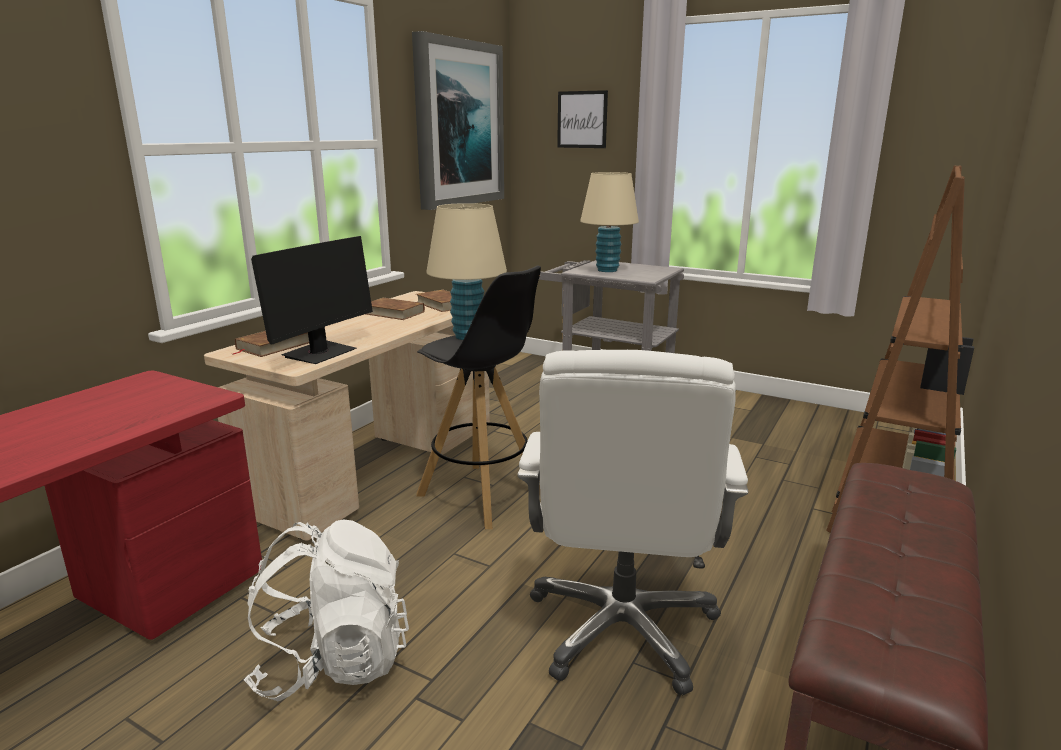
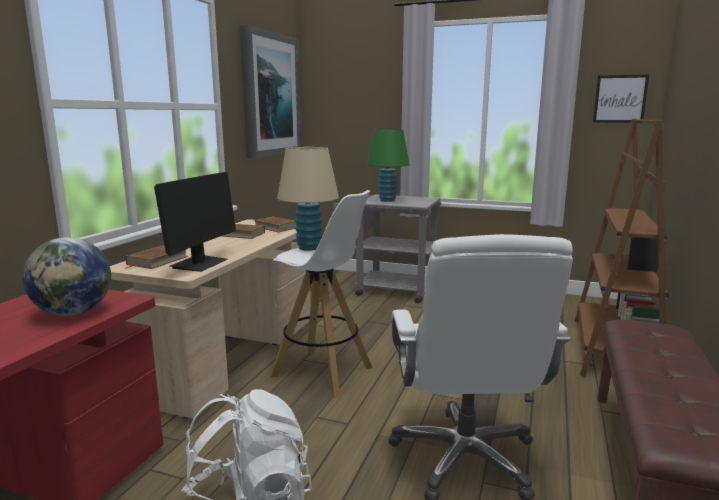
camera: 10 degrees left, 5 degrees down
(143, 411) = (74, 313): none -> globe
(482, 495) = (323, 372): black stool -> white stool
(582, 119) = (358, 93): picture -> picture (620, 99)
(607, 270) = (387, 200): beige table lamp -> green table lamp

